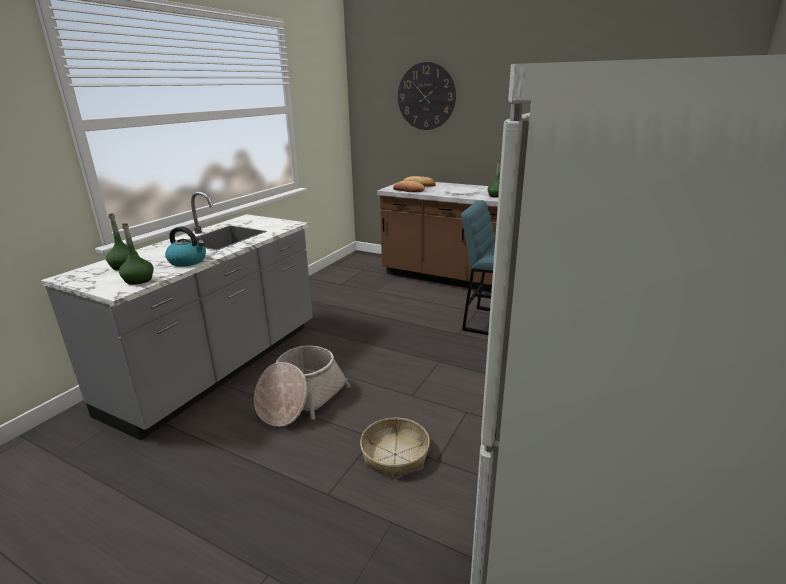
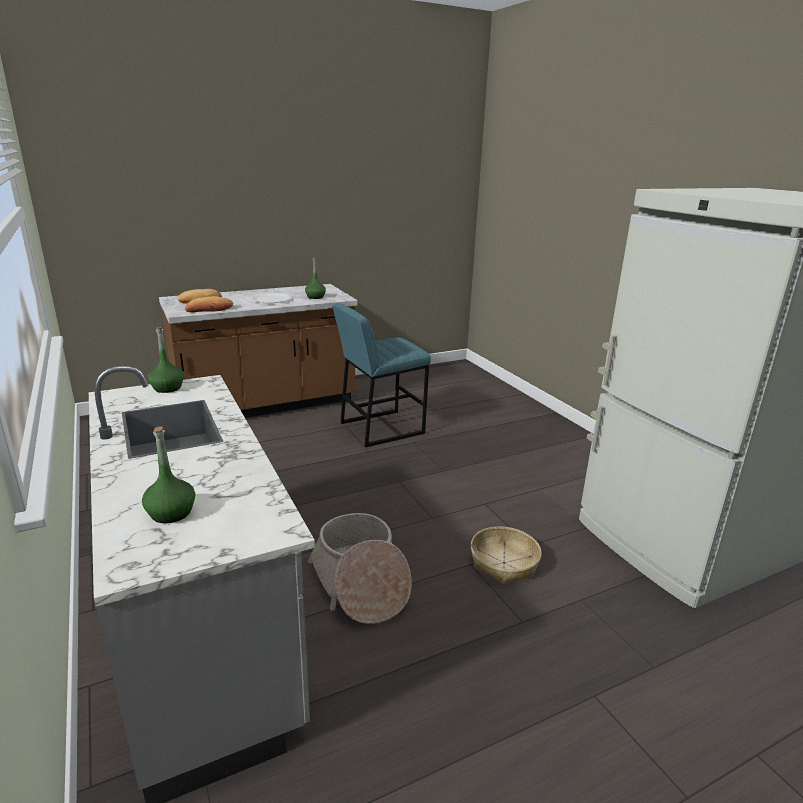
camera: 55 degrees left, 0 degrees up
(139, 280) = (257, 510): green bottle -> green bottle (167, 388)
(188, 261) = (237, 466): kettle -> none
(426, 96) = (173, 184): wall clock -> none

